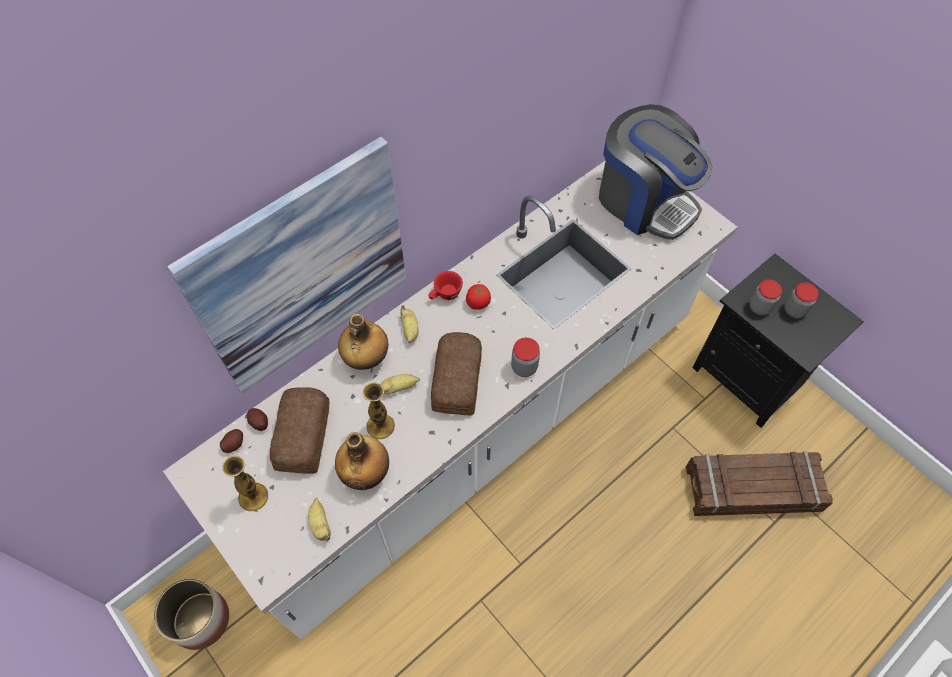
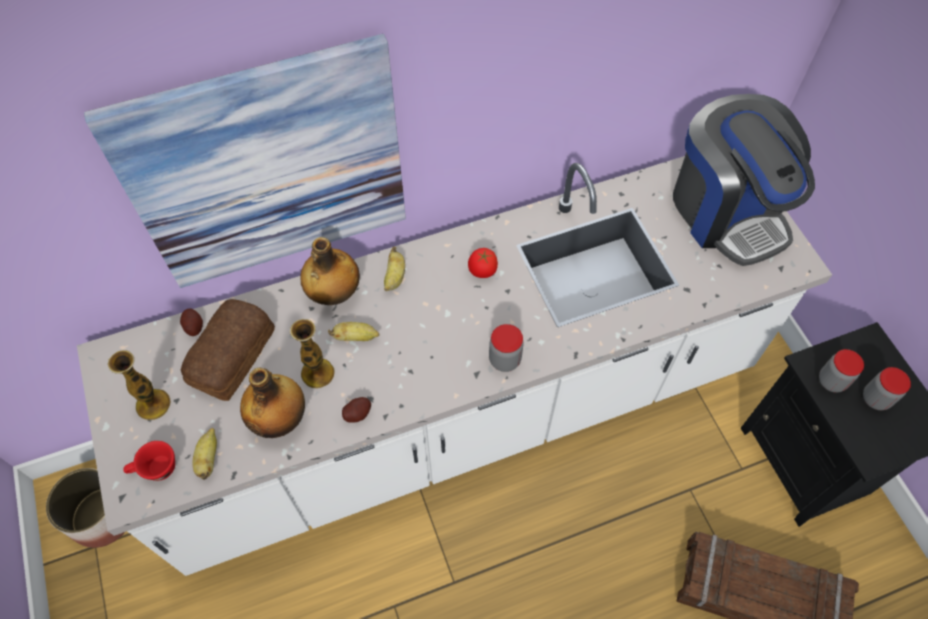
camera: 20 degrees right, 0 degrees up
(234, 444) = (158, 340): potato -> potato (357, 413)
(445, 295) = (450, 250): red cup -> red cup (155, 469)
(458, 379) = (424, 349): bread -> none

